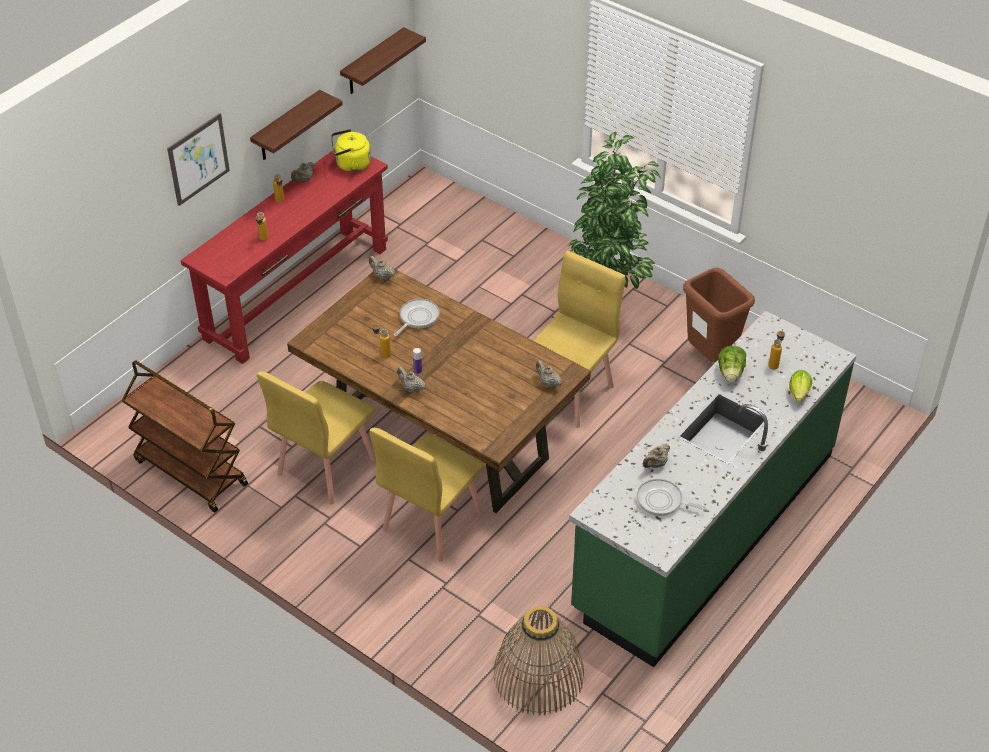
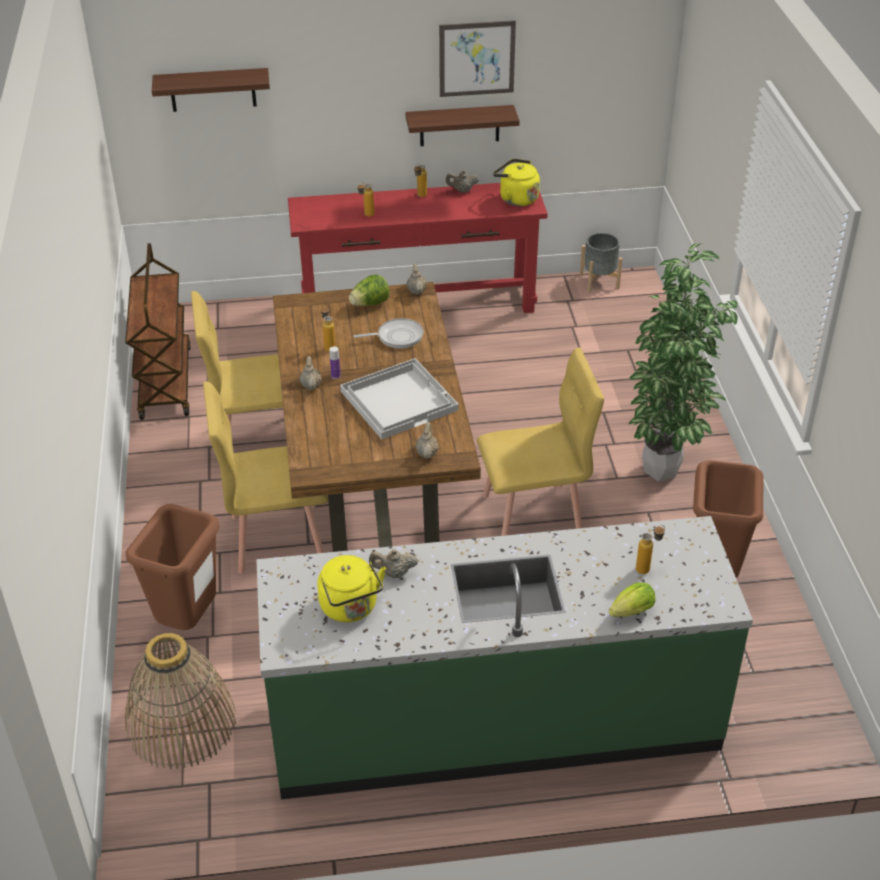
camera: 45 degrees right, 5 degrees down
(198, 159) = (331, 102): picture -> picture (477, 58)
(373, 62) = (599, 111): shelf -> shelf (212, 90)
(400, 199) = (599, 281): none -> grey planter
(453, 616) = (188, 622): none -> brown trash can
(481, 360) = (399, 400): none -> white tray
(662, 501) = (351, 608): frying pan -> yellow kettle
(730, 373) = (587, 547): lettuce -> lettuce (370, 304)

